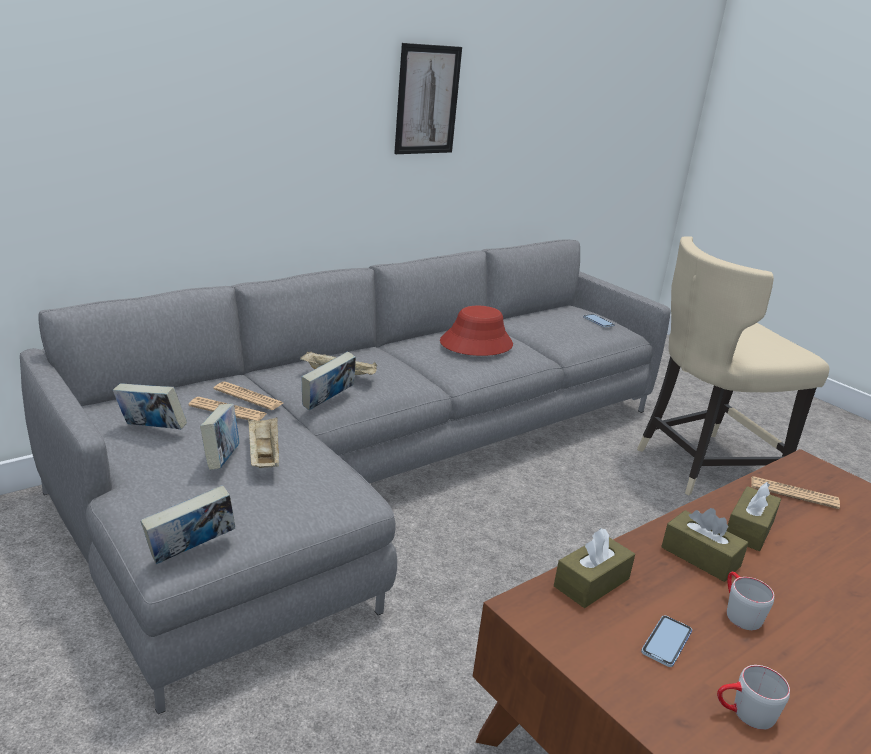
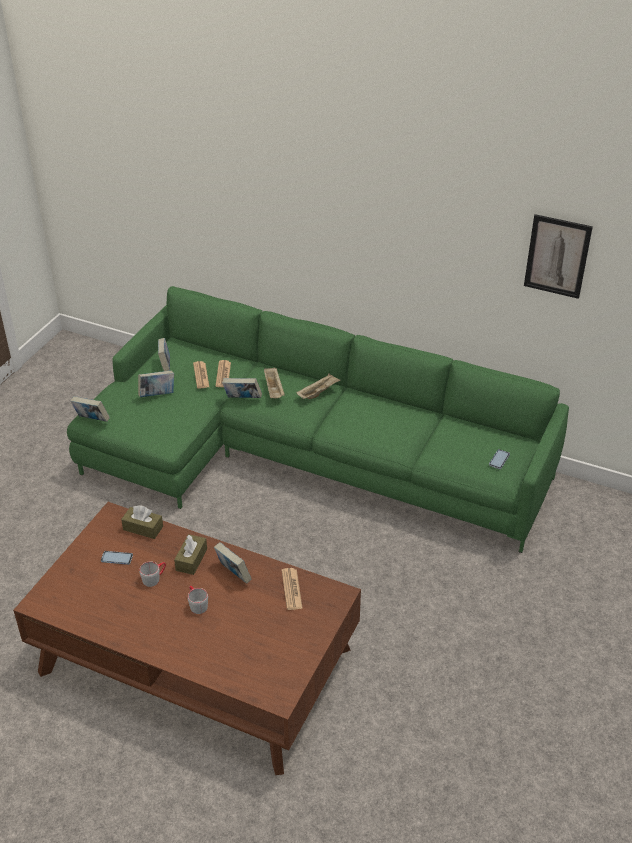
camera: 65 degrees right, 15 degrees up
(263, 455) = (172, 404): beige tray -> beige tray (318, 393)
(374, 467) = (303, 456): grey sofa -> green sofa
(427, 100) = (423, 241): picture -> picture (557, 256)
(476, 343) = (380, 419): red hat -> none
(701, 465) = (462, 601): beige chair -> none
(744, 713) = (87, 586): grey mug -> grey mug (196, 604)
(749, 529) = (233, 574): brown tissue box -> book

